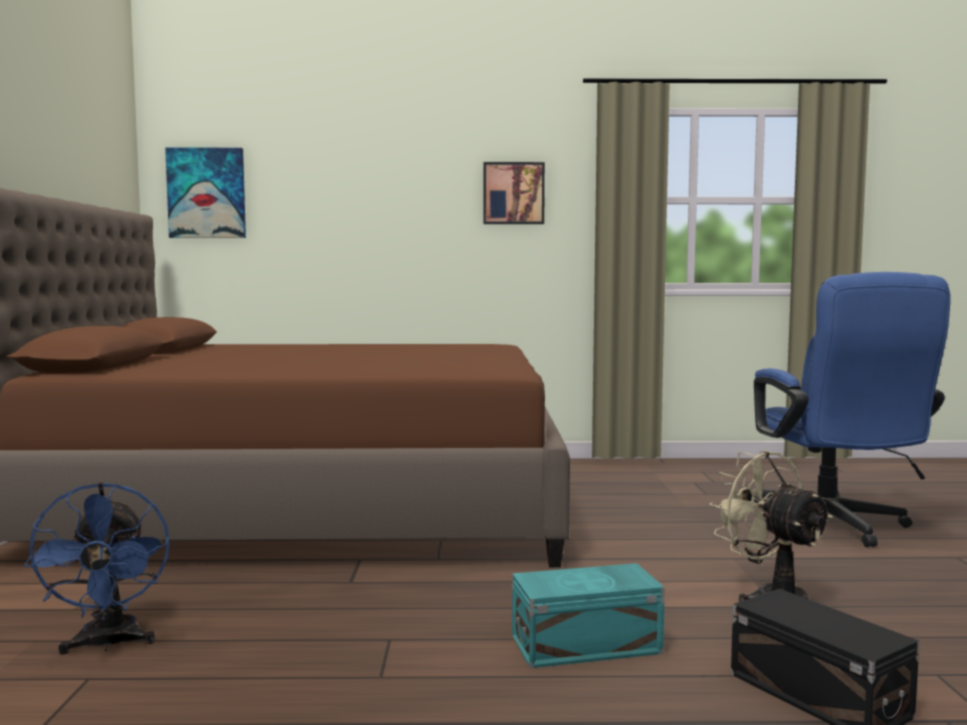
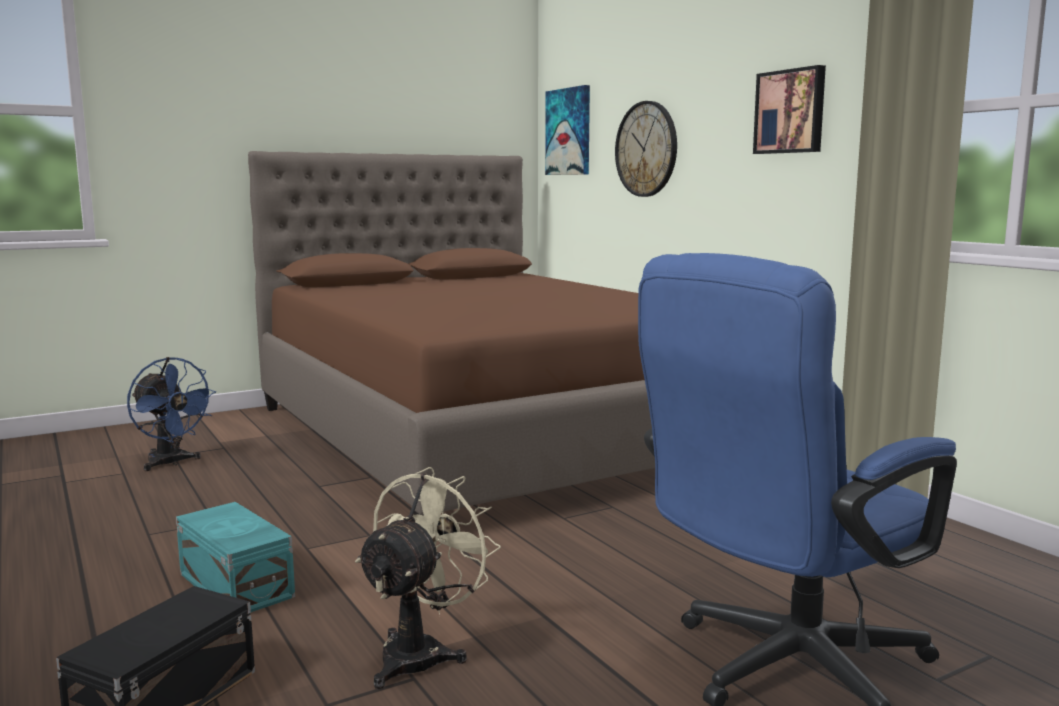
camera: 60 degrees right, 5 degrees up
(108, 644) = (171, 463): blue fan -> blue fan turned 90 degrees counterclockwise
(340, 215) = (646, 149): none -> wall clock

